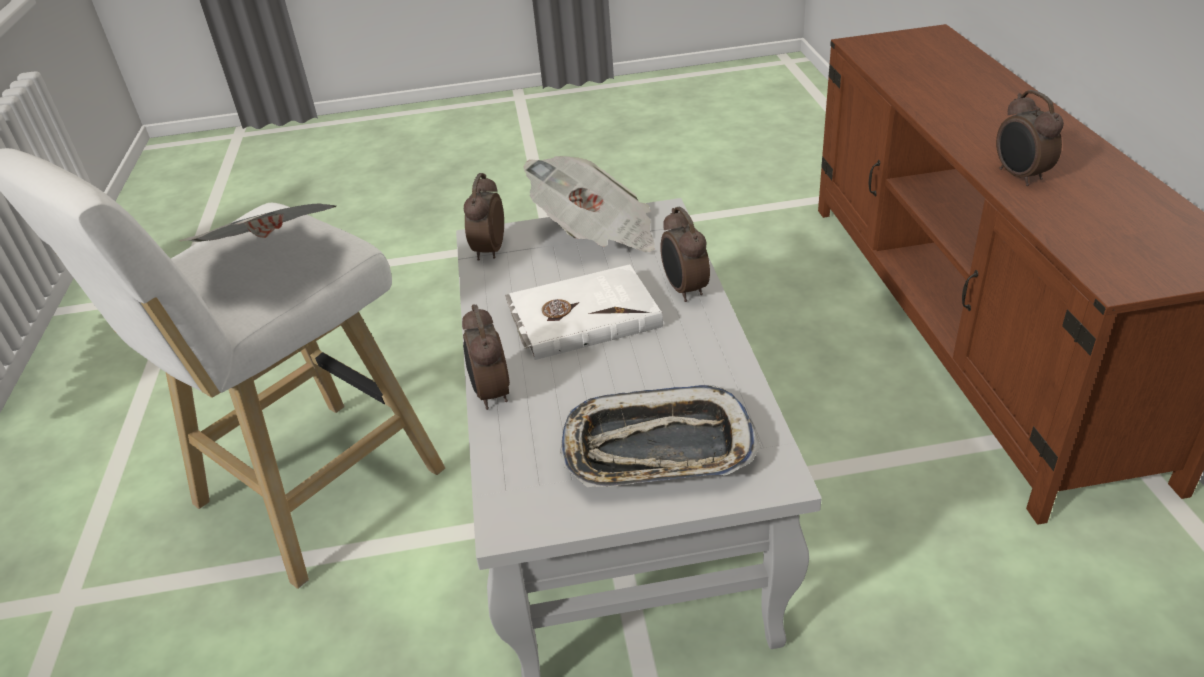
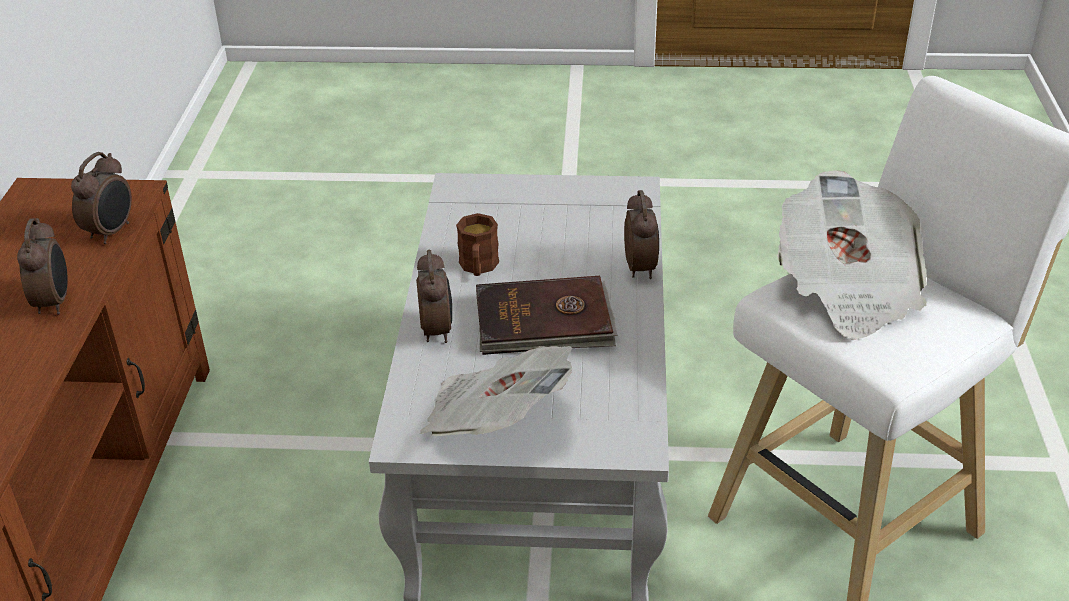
camera: 170 degrees left, 0 degrees up
(488, 251) = (629, 424): alarm clock -> alarm clock (112, 232)
(582, 316) = (545, 322): white book -> brown book
(657, 449) = (525, 211): tray -> none
(678, 360) = (478, 267): none -> brown mug

